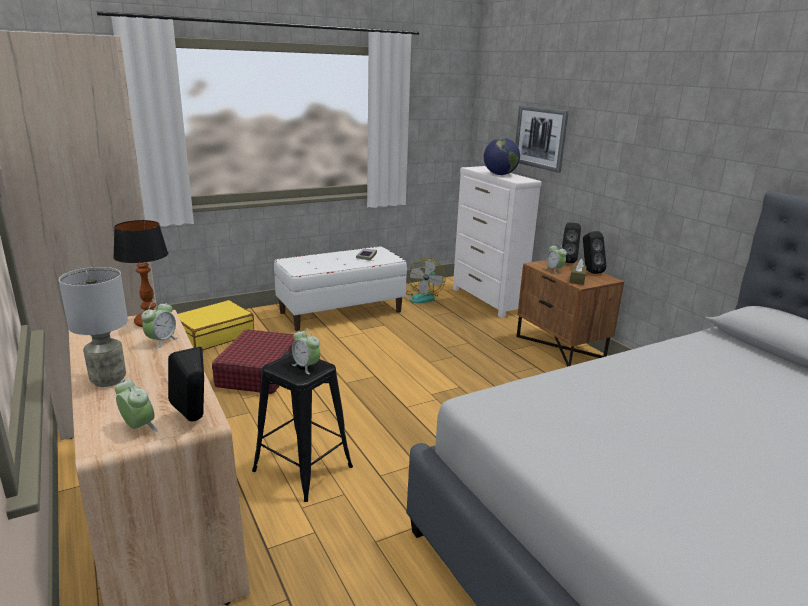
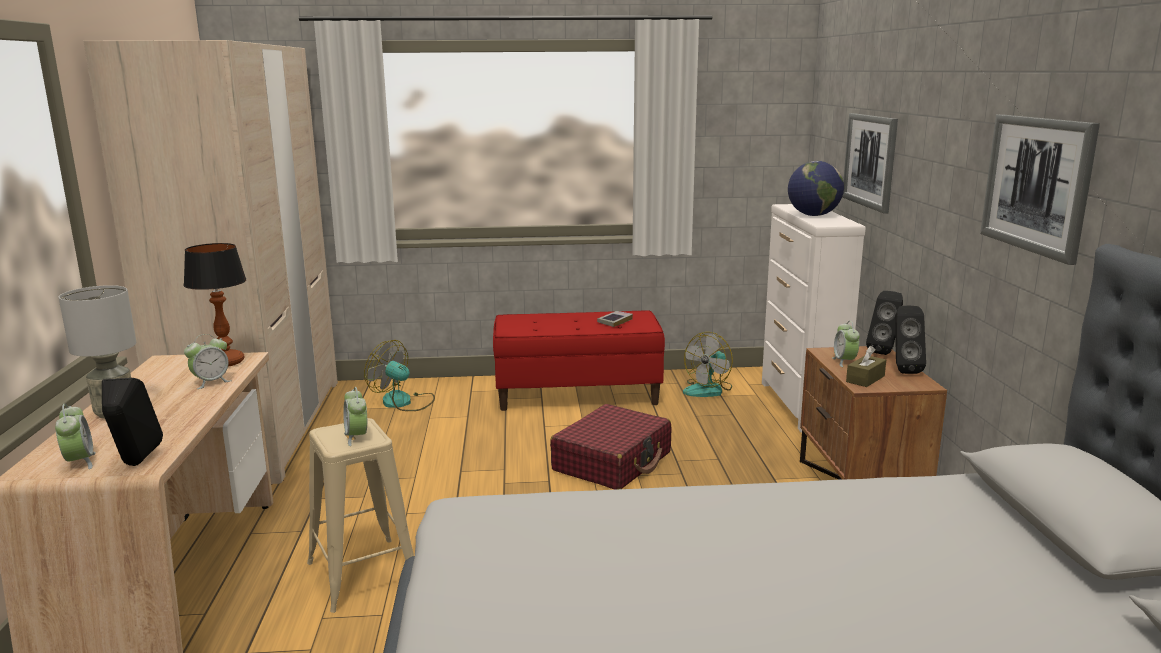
camera: 25 degrees right, 5 degrees down
(214, 335) = (403, 402): yellow suitcase -> fan
(260, 372) = (415, 453): red suitcase -> red suitcase (613, 462)
(302, 468) = (362, 573): black stool -> beige stool
(341, 312) = (577, 395): white bench -> red bench
(701, 155) = (1036, 184): none -> picture

